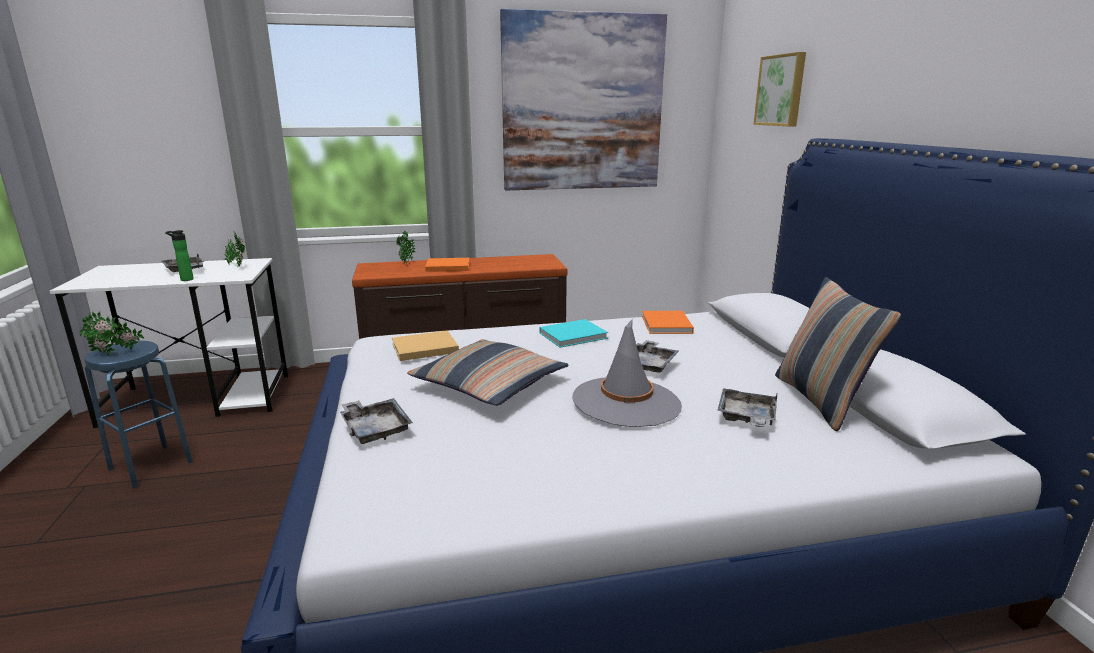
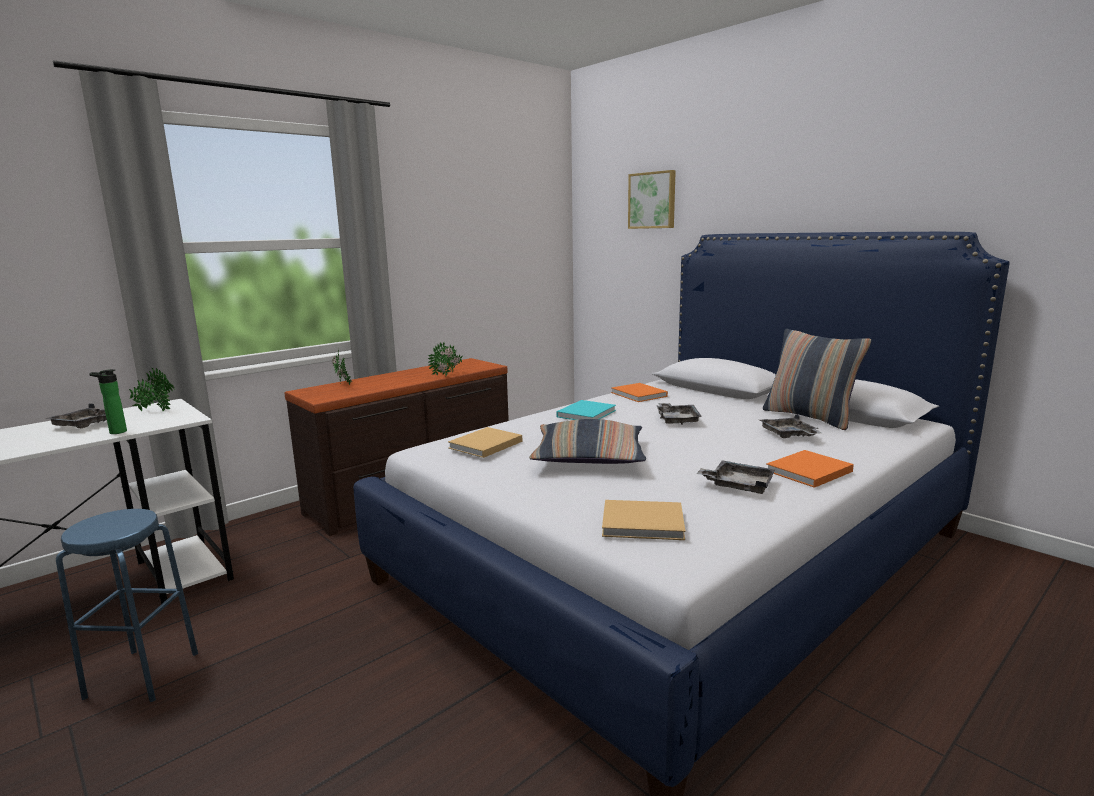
camera: 30 degrees left, 5 degrees down
(116, 354) = (109, 528): potted plant -> potted plant (448, 375)
(375, 429) = (560, 505): grey tray -> grey tray (738, 485)
(404, 474) = (645, 523): none -> beige book
(446, 267) = (392, 380): orange book -> orange book (807, 472)
(582, 104) = (475, 214): picture -> none
(626, 402) = (706, 443): grey hat -> none

